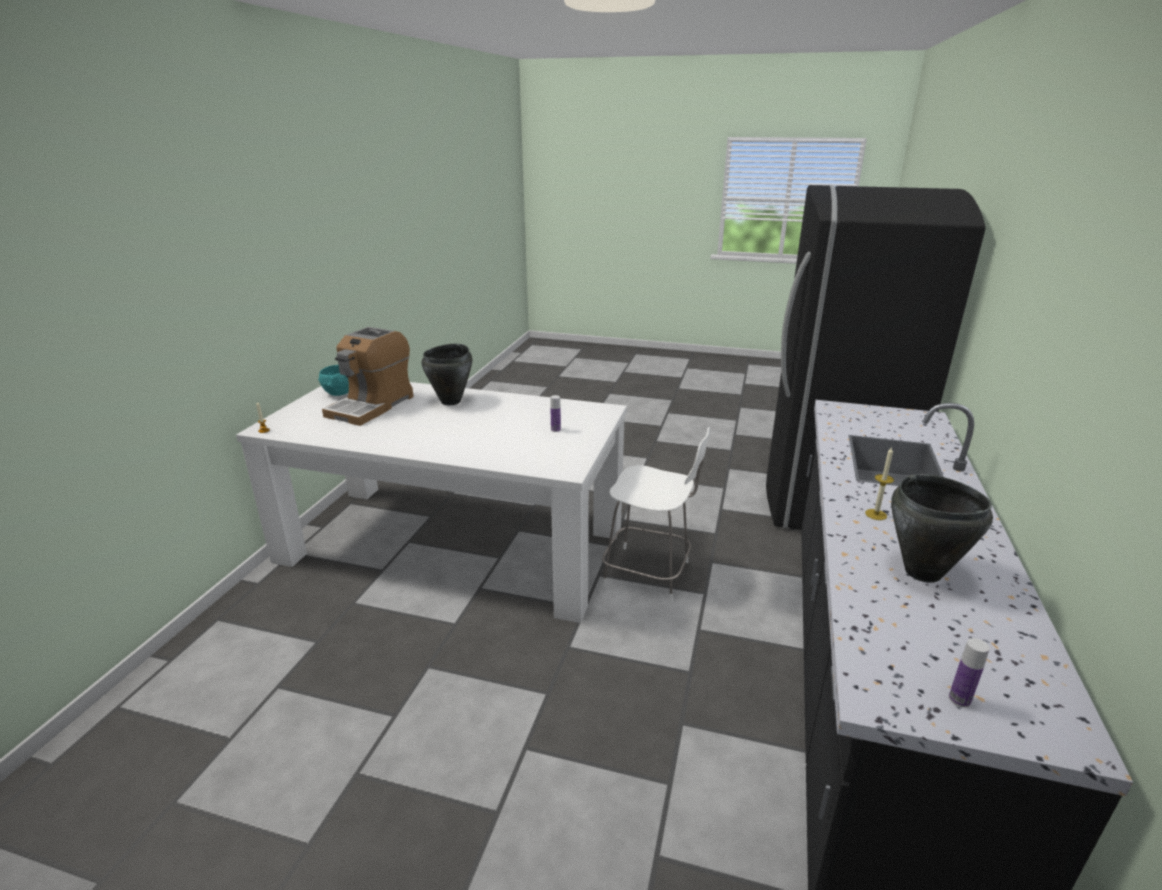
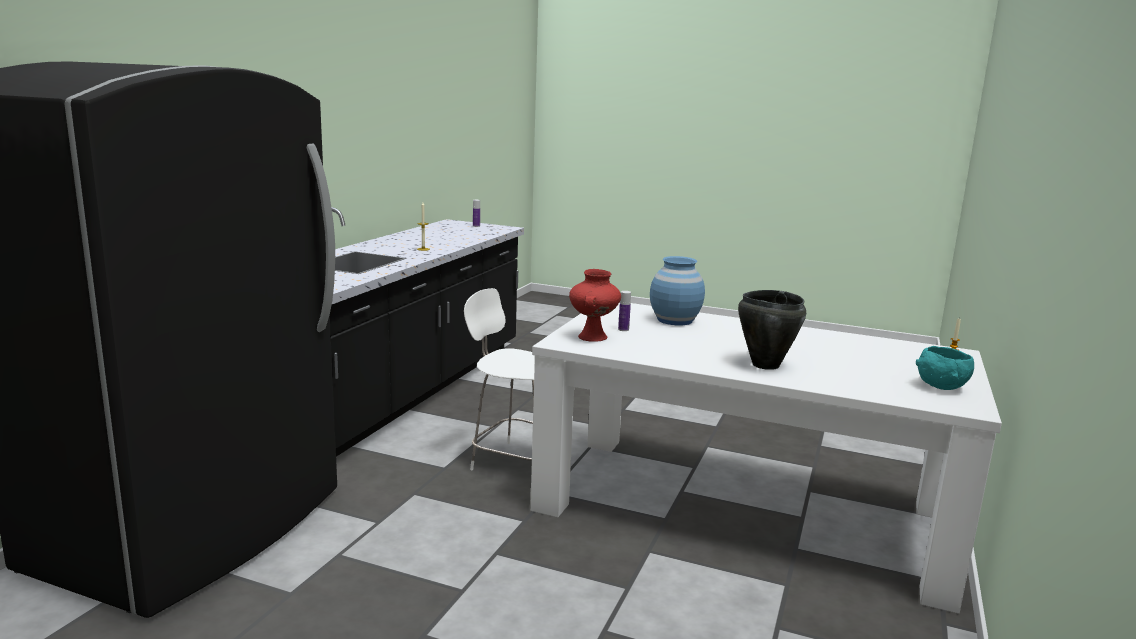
camera: 175 degrees left, 10 degrees down
(371, 406) = (866, 367): coffee machine -> none
(503, 448) = (675, 320): none -> blue vase
(581, 417) = (593, 337): none -> red vase
(922, 572) = (436, 238): black cooking pot -> none

